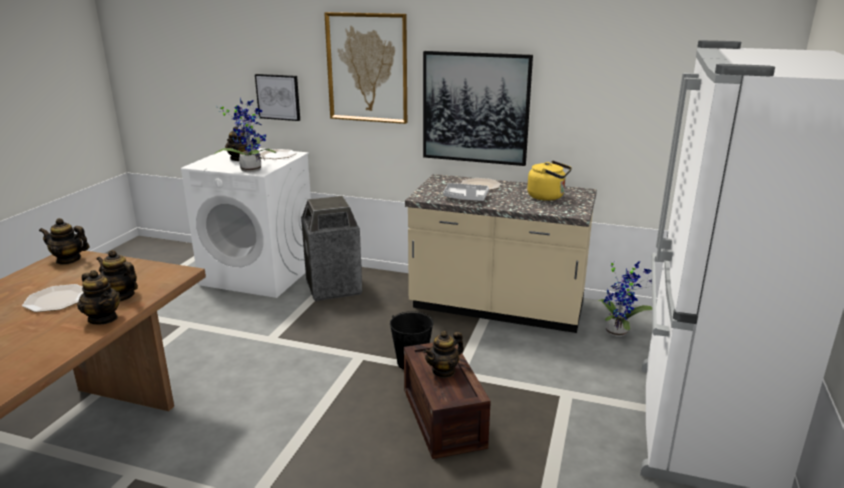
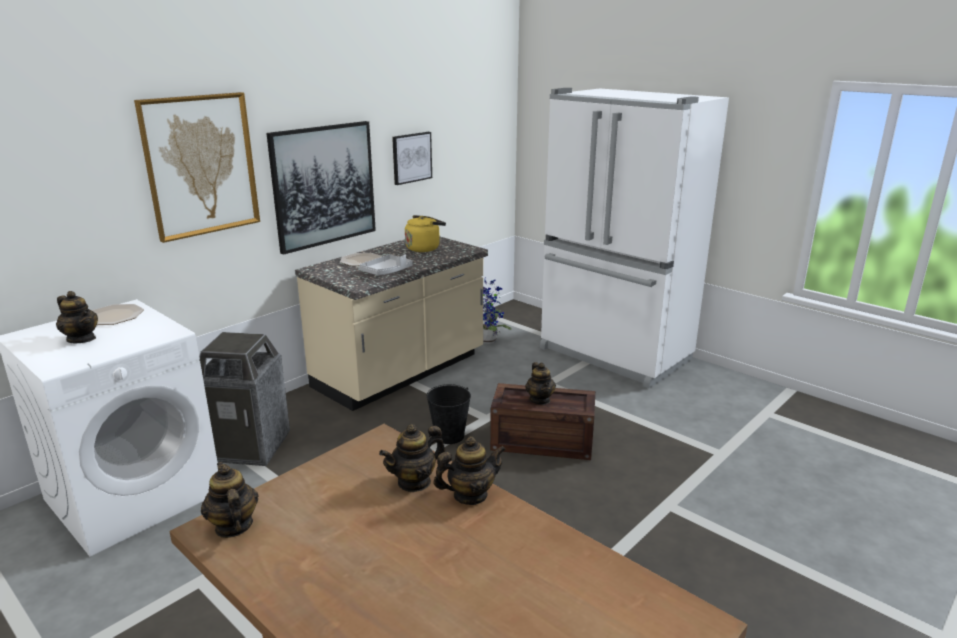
camera: 65 degrees left, 0 degrees up
(56, 300) = (380, 533): plate -> none
(68, 260) = (233, 526): teapot -> teapot turned 120 degrees clockwise
(251, 169) = (149, 336): potted plant -> none
(278, 97) = (68, 235): picture -> picture (411, 157)

